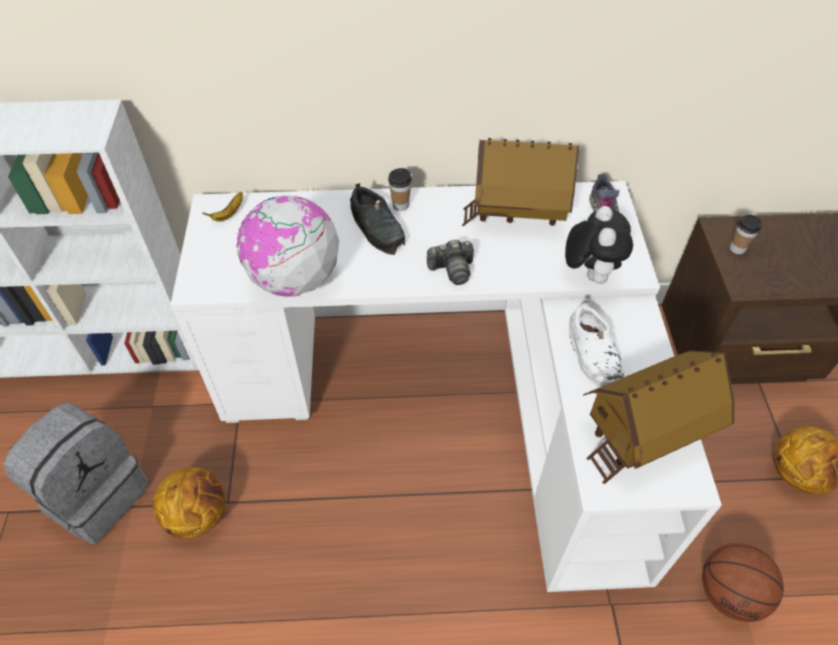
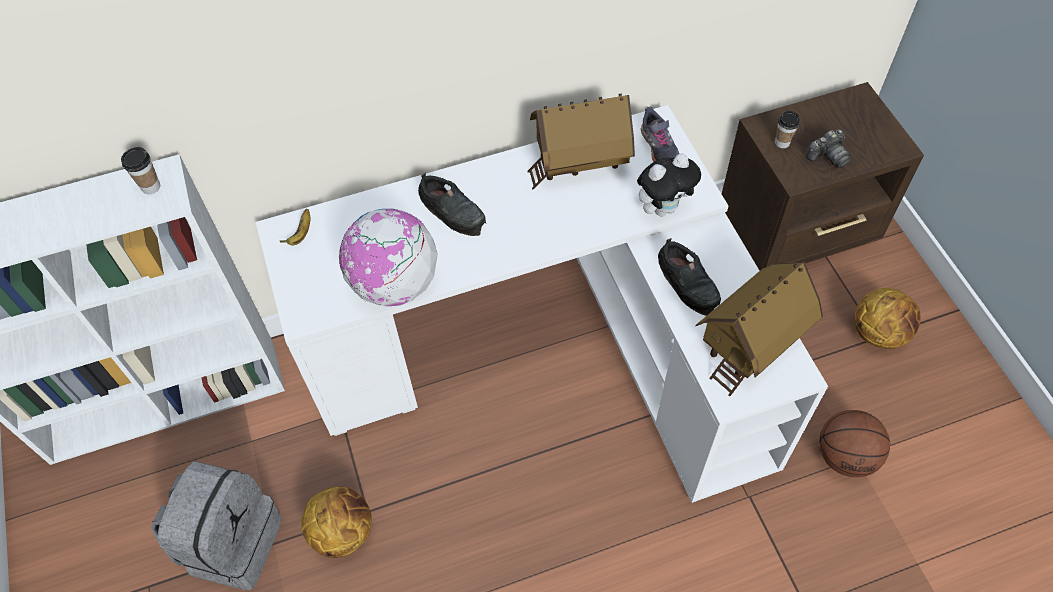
camera: 15 degrees left, 5 degrees up
(400, 205) = (466, 183): cup -> cup (151, 187)
(452, 270) = (538, 236): camera -> camera (827, 156)
(589, 273) = (663, 207): plush toy -> plush toy turned 75 degrees clockwise
(594, 354) = (688, 282): white shoe -> black shoe

